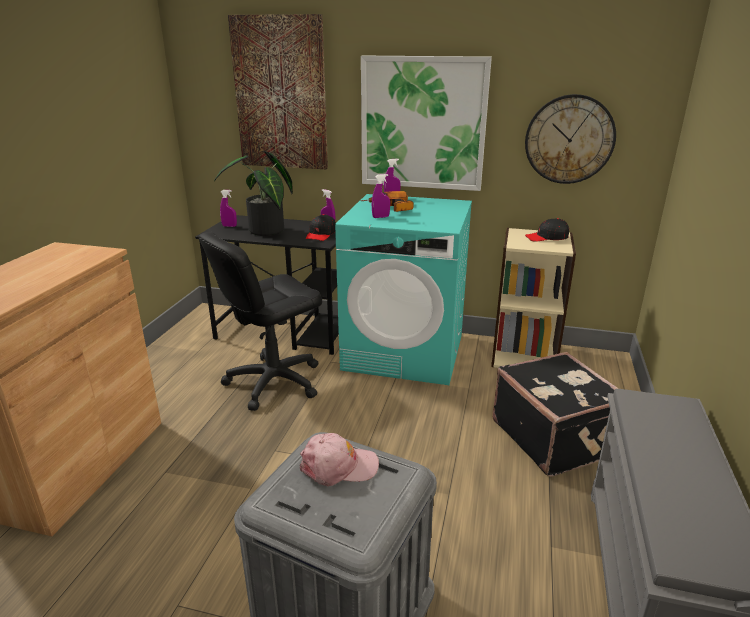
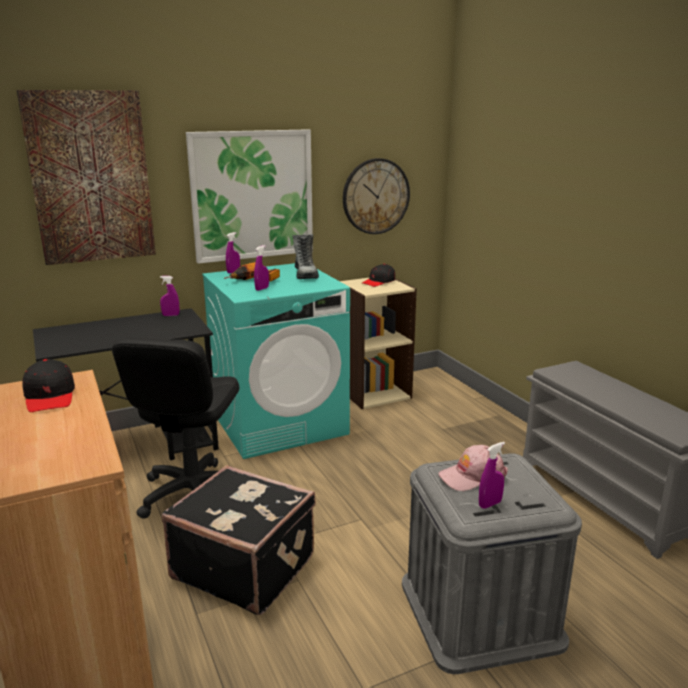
camera: 40 degrees left, 5 degrees down
(229, 226) = (57, 340): purple spray bottle -> purple spray bottle (490, 504)
(265, 232) = (114, 335): potted plant -> none
(321, 234) = (179, 323): black cap -> black cap (50, 396)
(338, 466) = (472, 476): pink cap -> pink cap turned 150 degrees counterclockwise
(445, 212) = (305, 274): none -> boot
(554, 437) = (461, 439): black suitcase -> black suitcase (244, 566)

